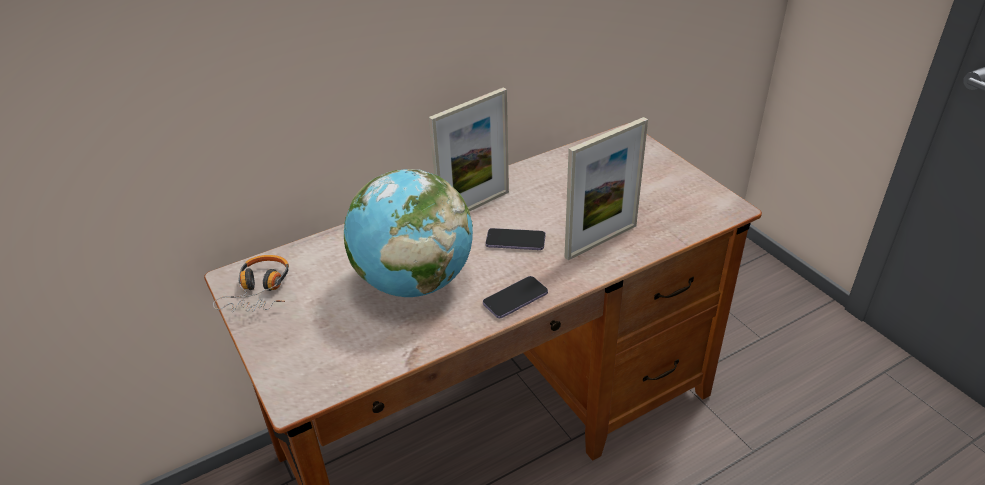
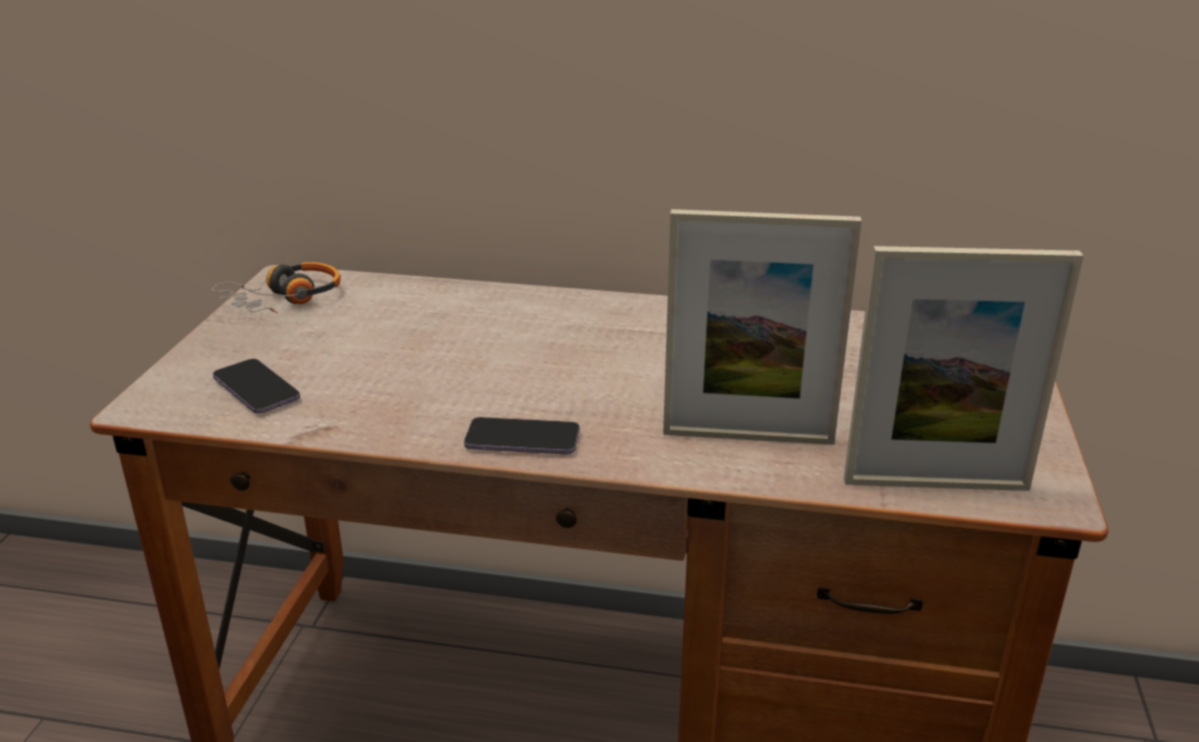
camera: 40 degrees right, 10 degrees down
(414, 281) = (440, 364): globe -> none
(474, 207) = (638, 325): picture frame -> picture frame (935, 484)
(515, 241) = (628, 382): phone -> phone (256, 389)

